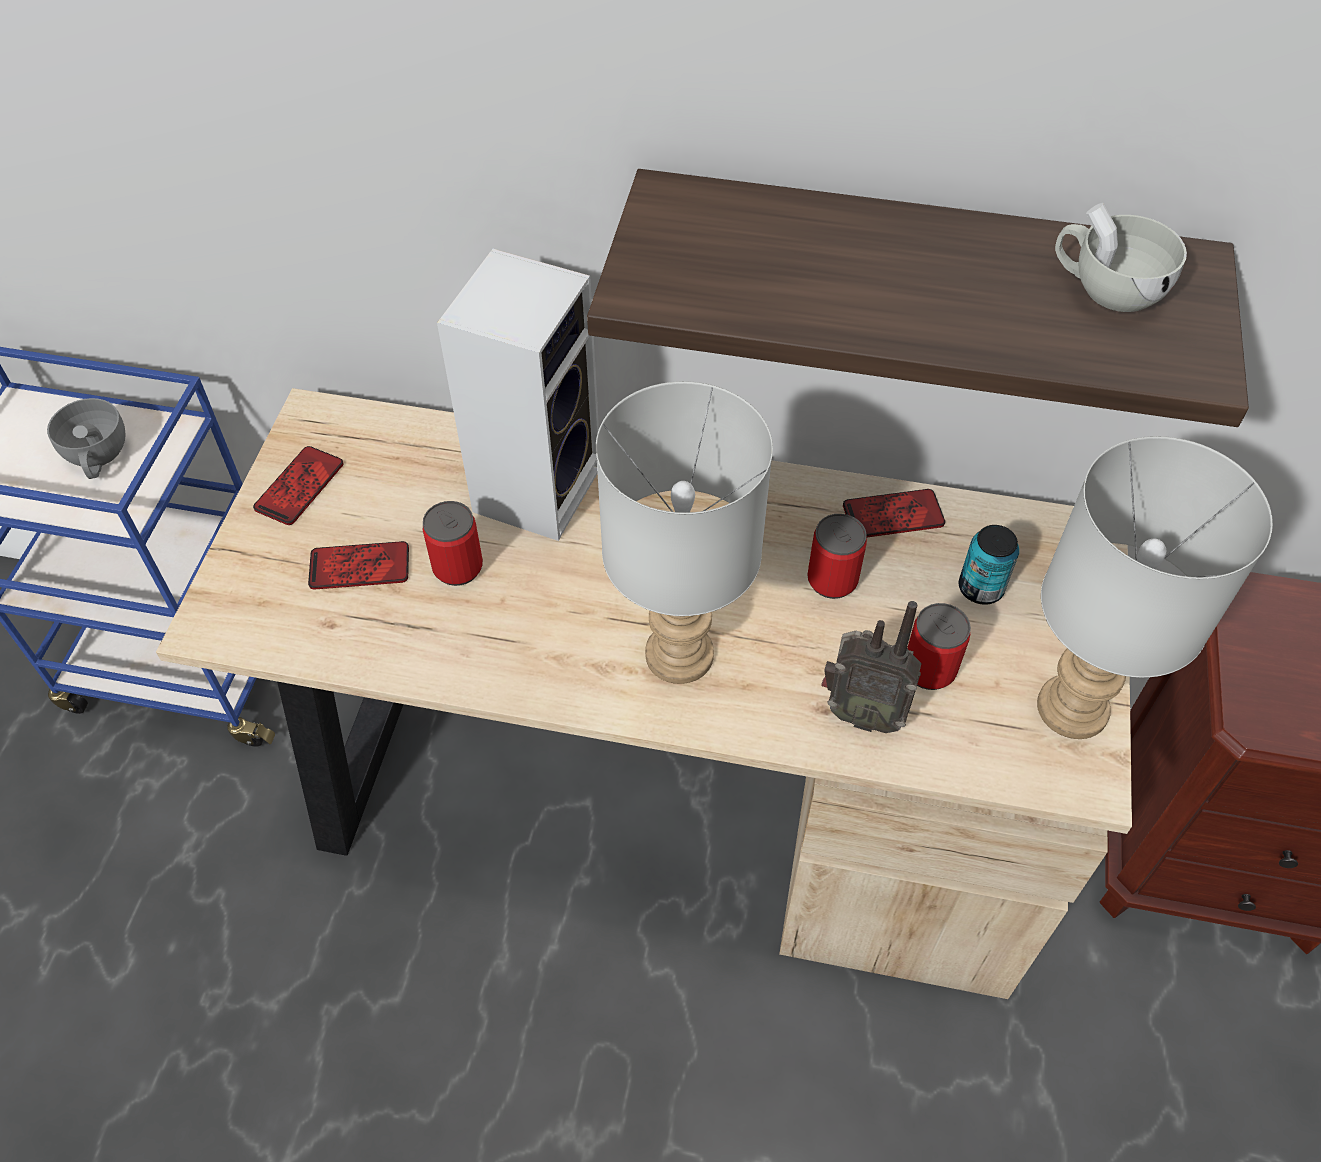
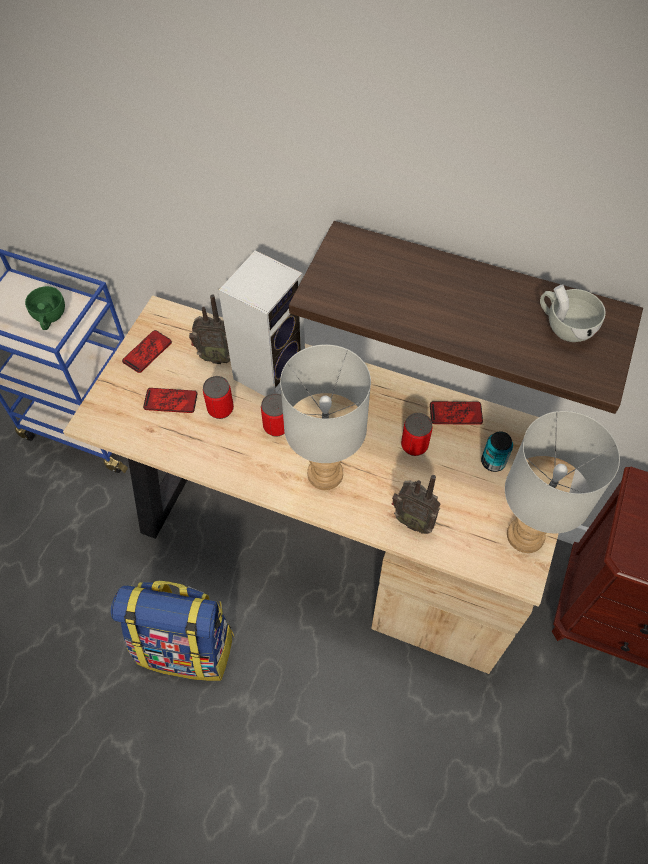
camera: 10 degrees right, 5 degrees up
(98, 458) = (49, 318): grey cup -> green cup
(431, 477) = (216, 356): none -> radio
(441, 1048) = (187, 646): none -> backpack
(929, 669) = (454, 502): can -> can (276, 426)

